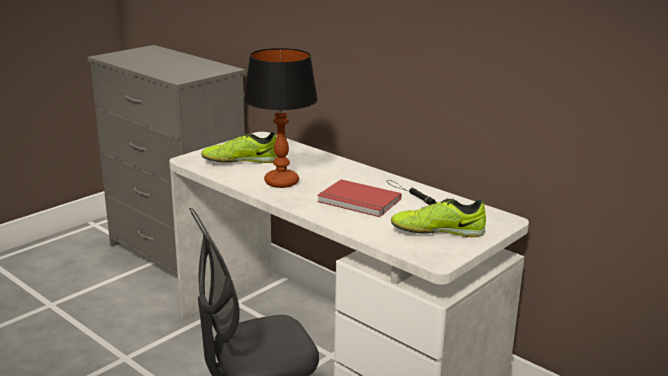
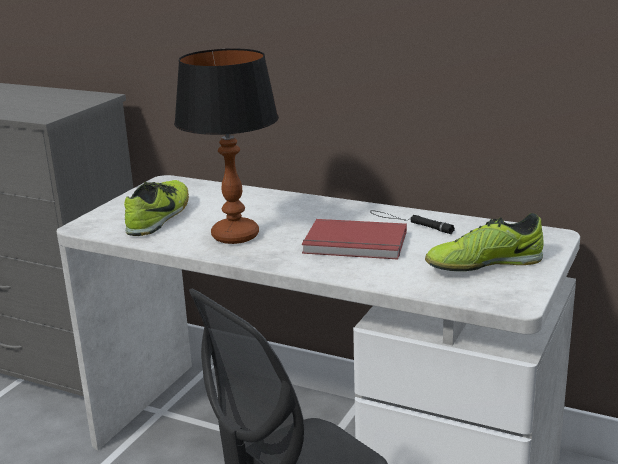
camera: 15 degrees left, 0 degrees up
(241, 161) = (160, 217): shoe -> shoe turned 135 degrees clockwise

